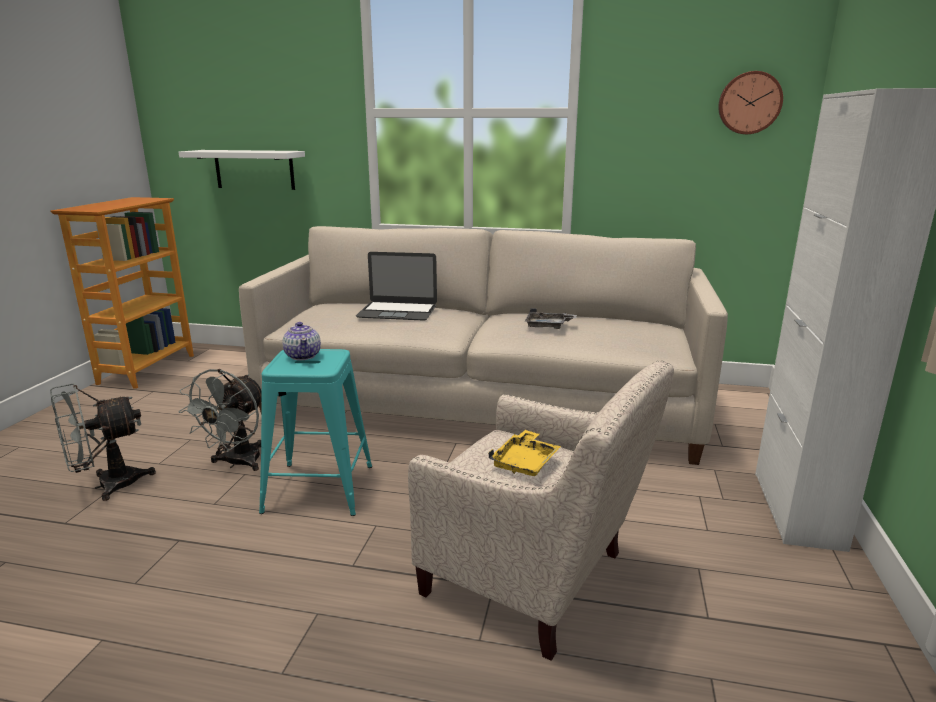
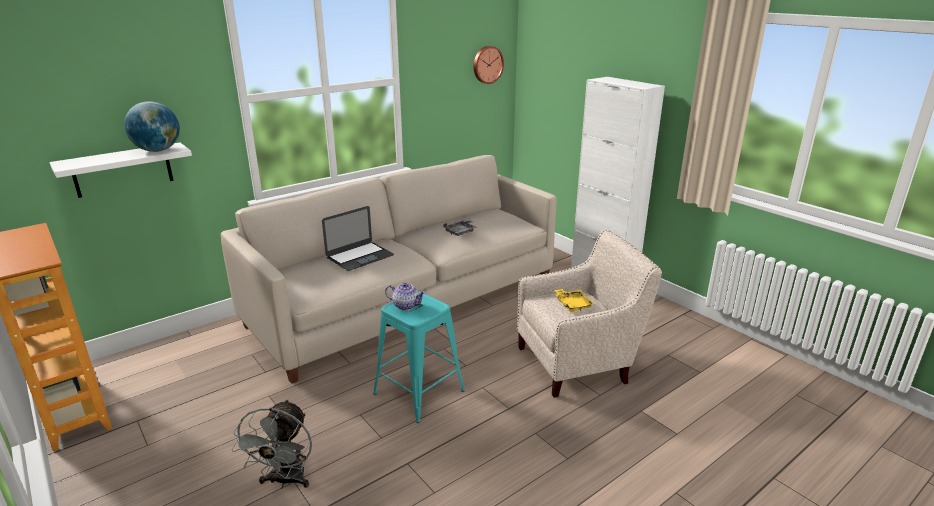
camera: 50 degrees left, 5 degrees up
(237, 463) = (340, 413): grey fan -> none
(269, 151) = (158, 150): none -> globe

